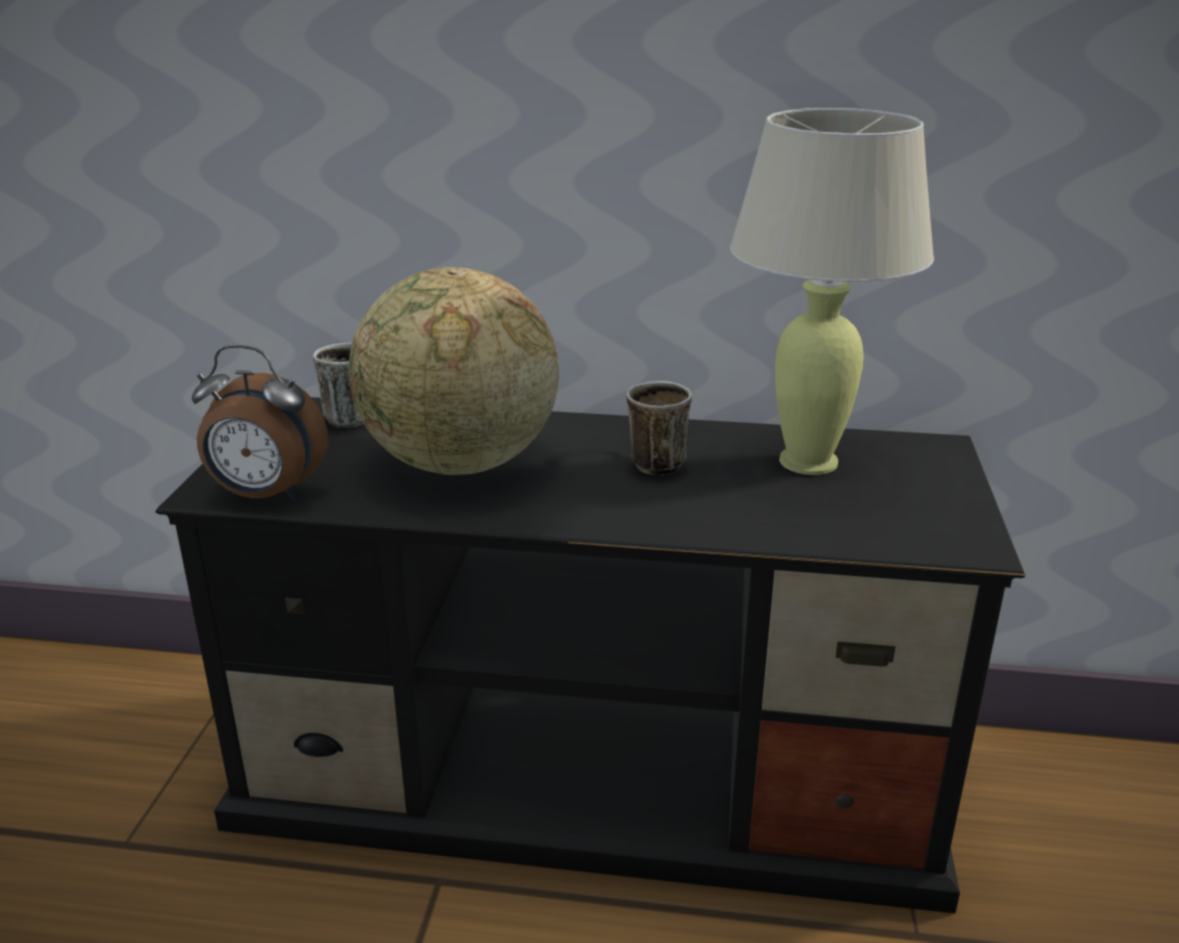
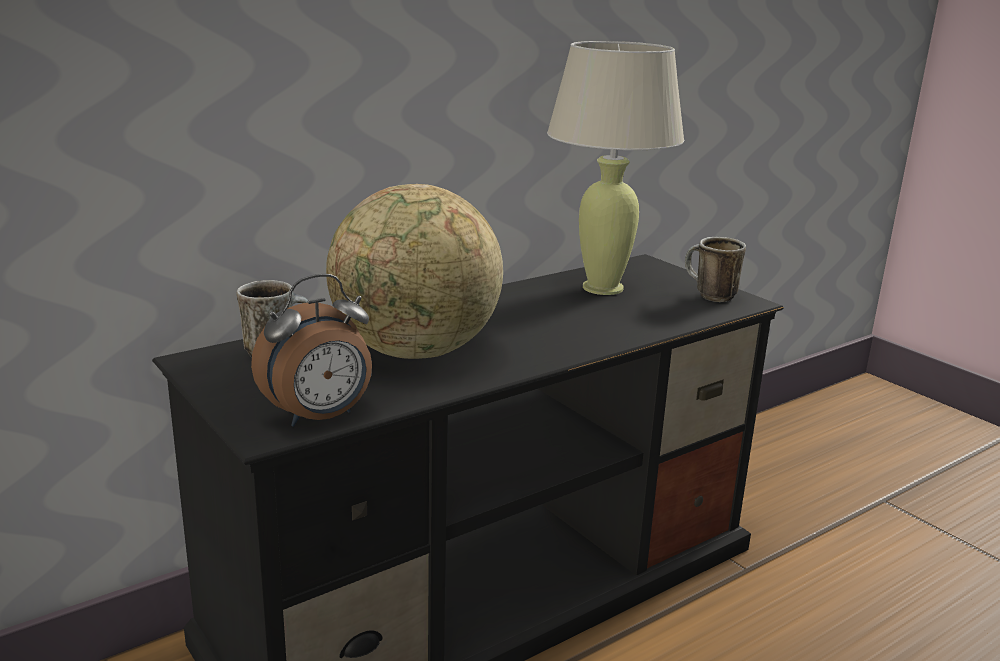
camera: 45 degrees left, 5 degrees down
(653, 461) = (526, 313): mug -> mug (708, 296)

